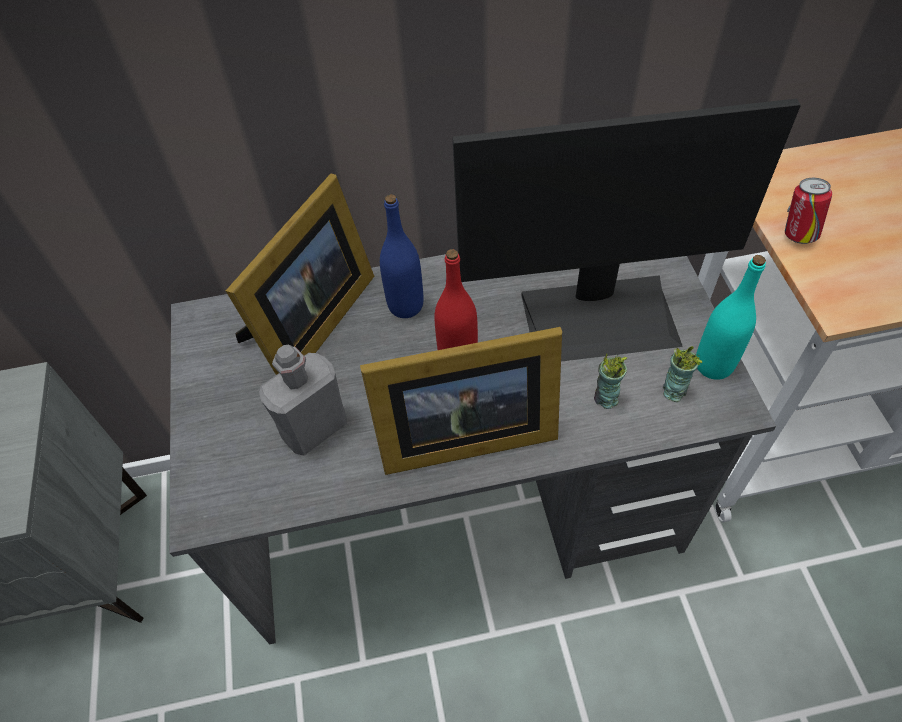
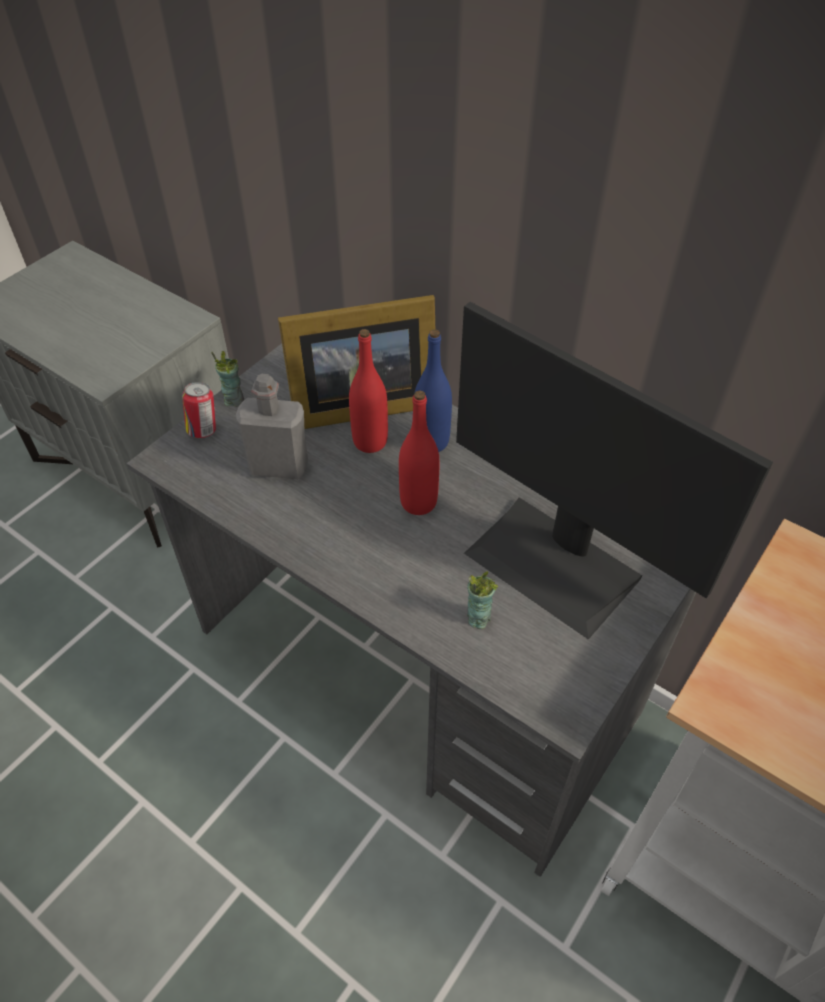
camera: 45 degrees right, 5 degrees down
(359, 345) = (370, 441): none -> red bottle
(460, 435) = (353, 549): picture frame -> none
(673, 391) = (534, 660): cup -> cup (234, 400)
(713, 365) = (593, 673): turquoise bottle -> none
(797, 234) = (765, 624): can -> can (204, 431)

